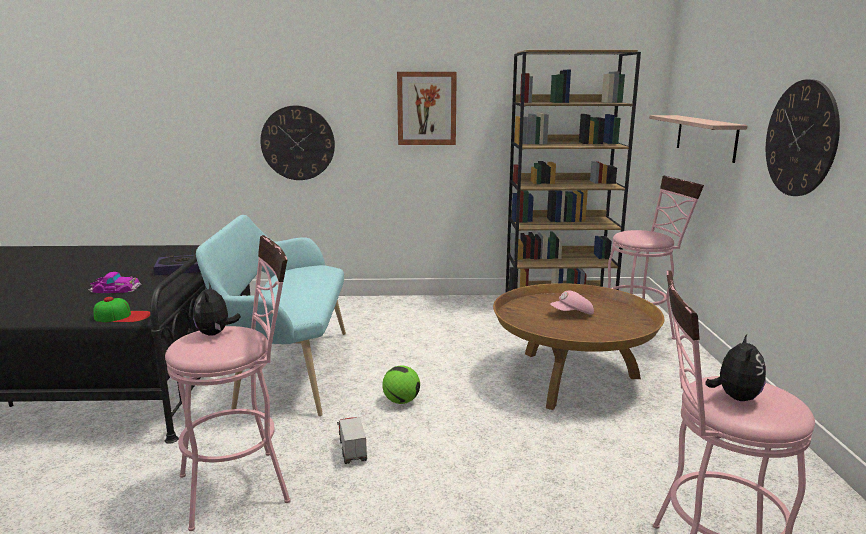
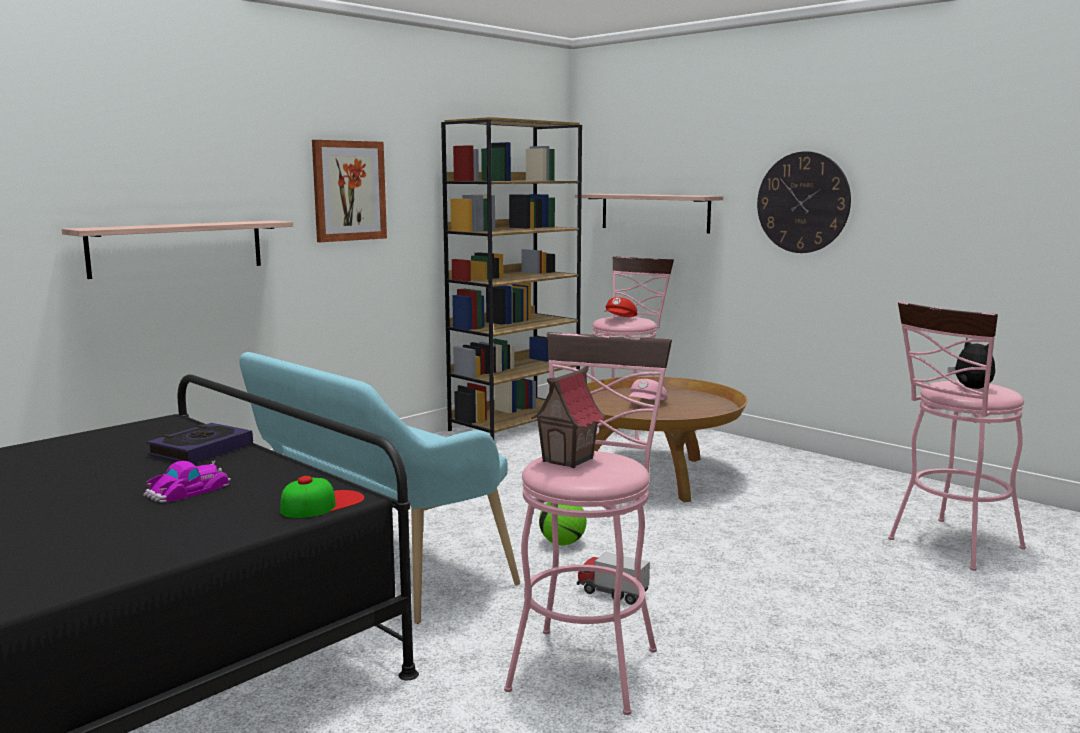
camera: 45 degrees left, 5 degrees down
(215, 333) = (568, 460): plush toy -> toy house
(298, 143) = (177, 248): wall clock -> shelf
(636, 234) = (620, 319): none -> red cap

